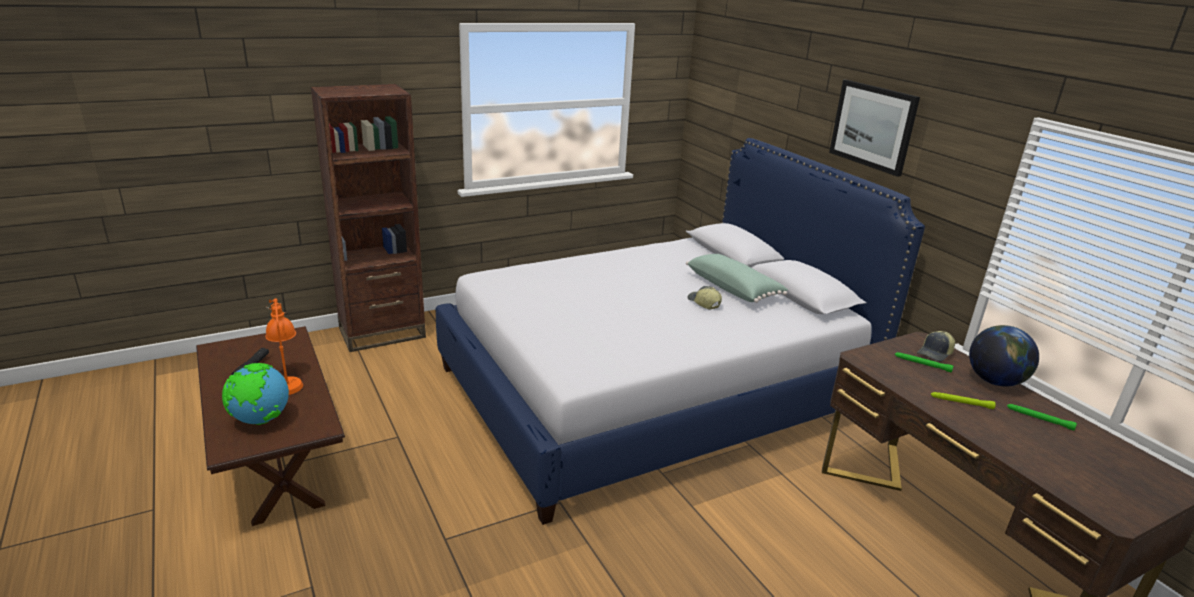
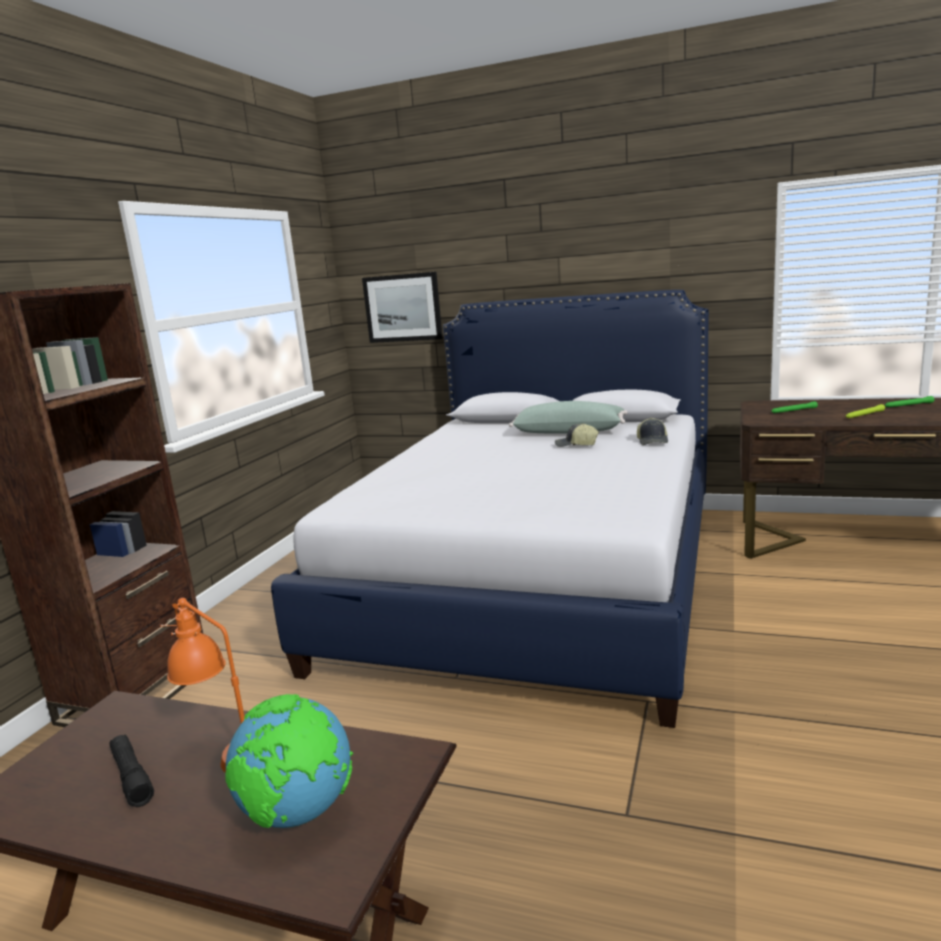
camera: 40 degrees left, 10 degrees down
(873, 126) = (610, 245): picture -> picture (403, 308)
(935, 353) = (782, 405): cap -> cap (653, 441)
(994, 381) = (842, 402): globe -> none

